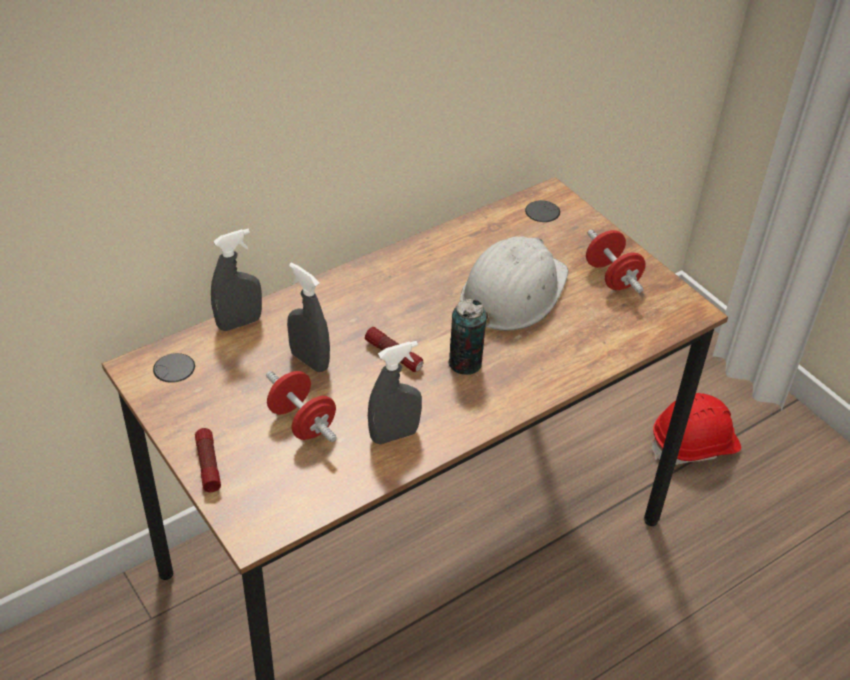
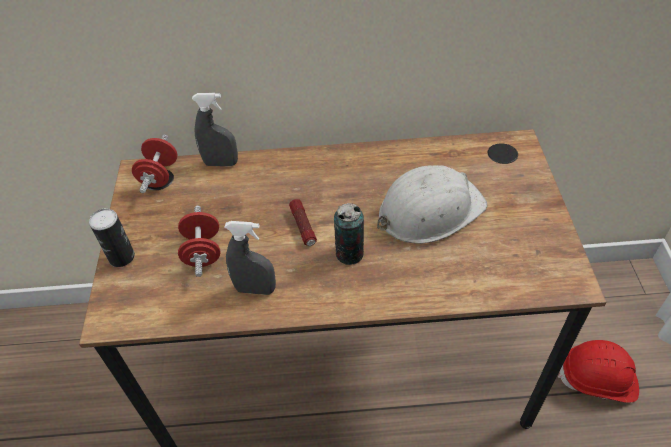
camera: 35 degrees right, 5 degrees up
(208, 465) = (121, 257): flashlight -> can
(309, 361) = (243, 208): grey spray bottle -> none
(612, 277) = (522, 227): red dumbbell -> red dumbbell (159, 175)

